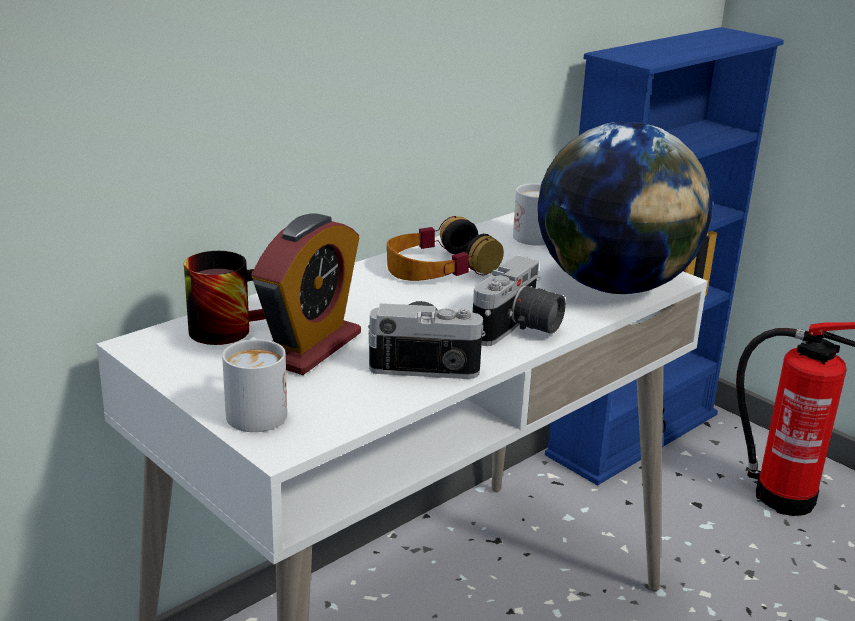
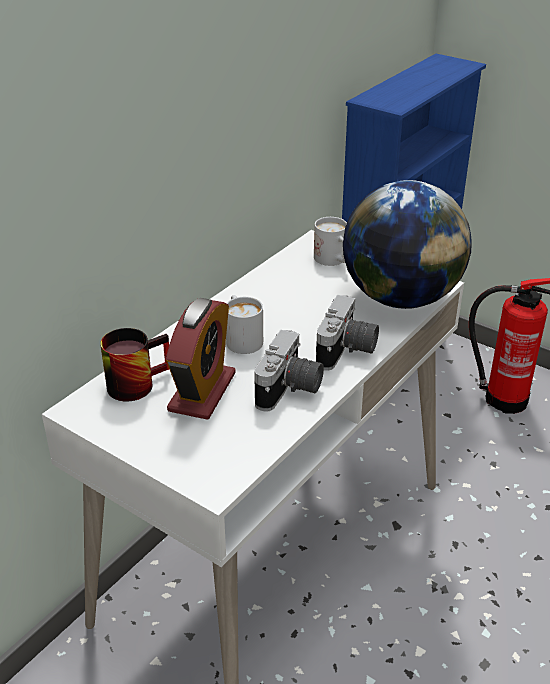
camera: 10 degrees left, 10 degrees up
(256, 409) = (185, 456): white mug -> white mug (241, 338)
(426, 360) = (290, 390): camera -> camera turned 120 degrees clockwise
(439, 267) = (270, 298): headphones -> none

